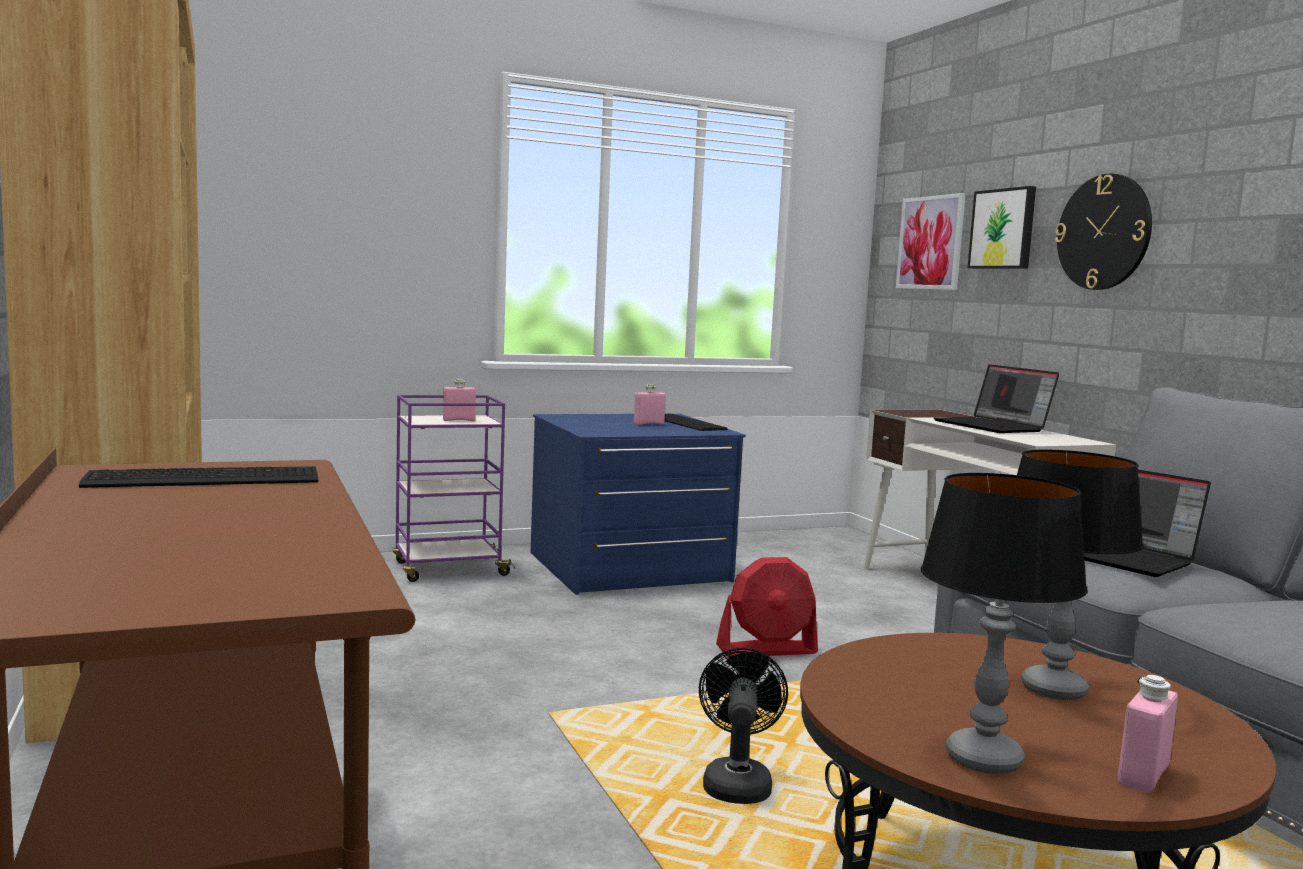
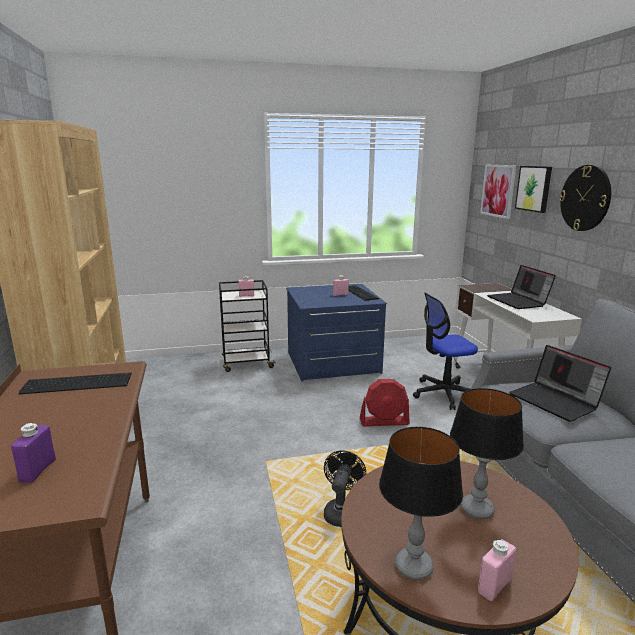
camera: 10 degrees right, 10 degrees up
(212, 563) = (37, 470): none -> purple bottle
(448, 569) = (246, 363): purple cart -> black cart
(864, 609) = (444, 394): none -> office chair

